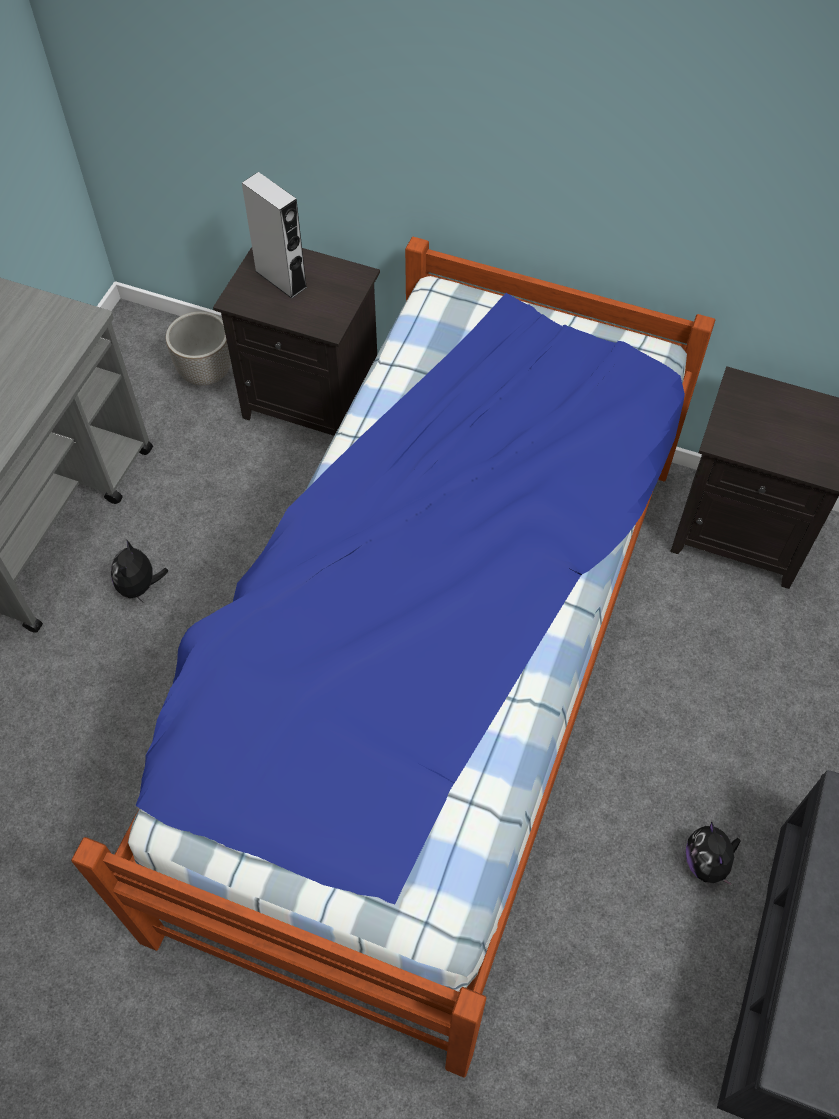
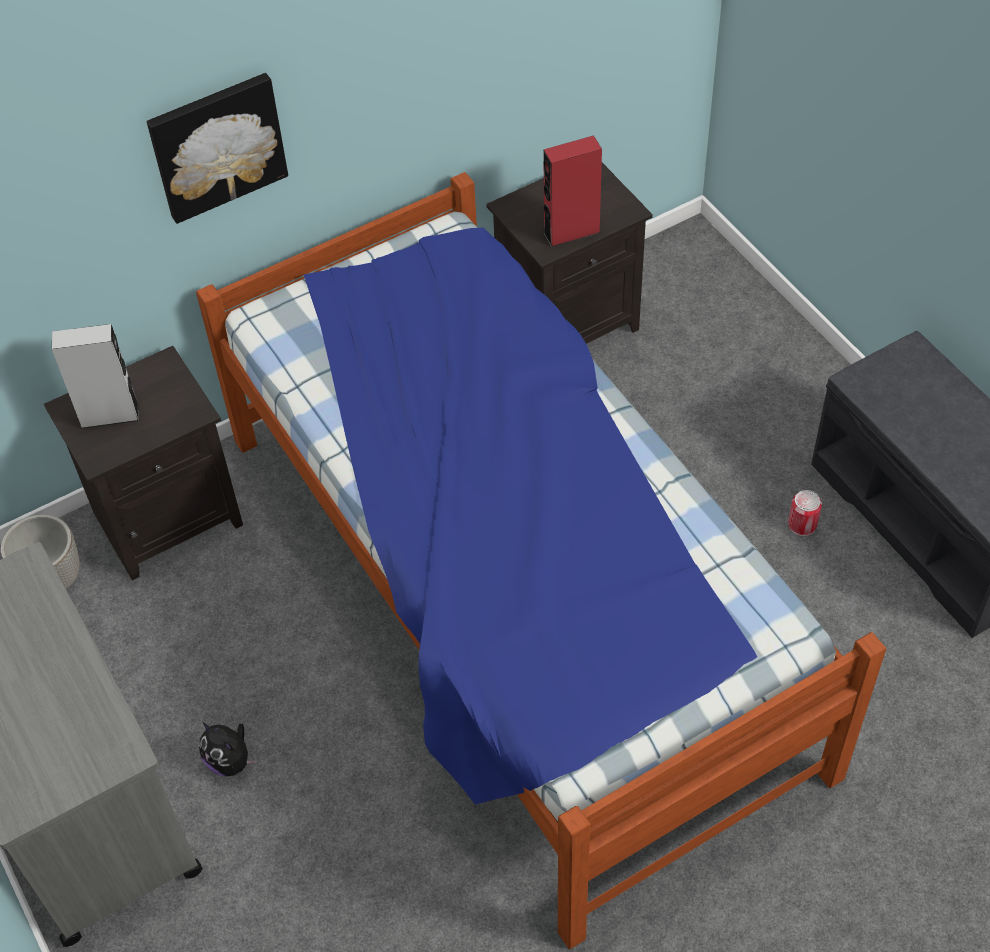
camera: 50 degrees left, 5 degrees down
(475, 113) = (217, 145): none -> picture
(707, 862) = (802, 524): plush toy -> can
(759, 447) = (571, 232): none -> red speaker

